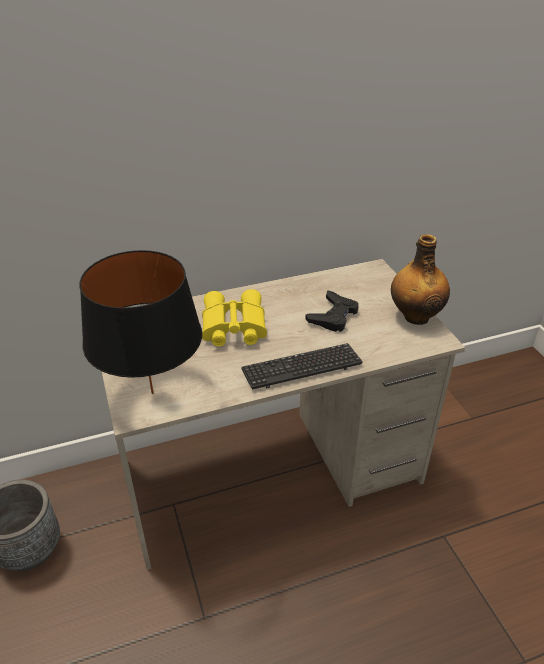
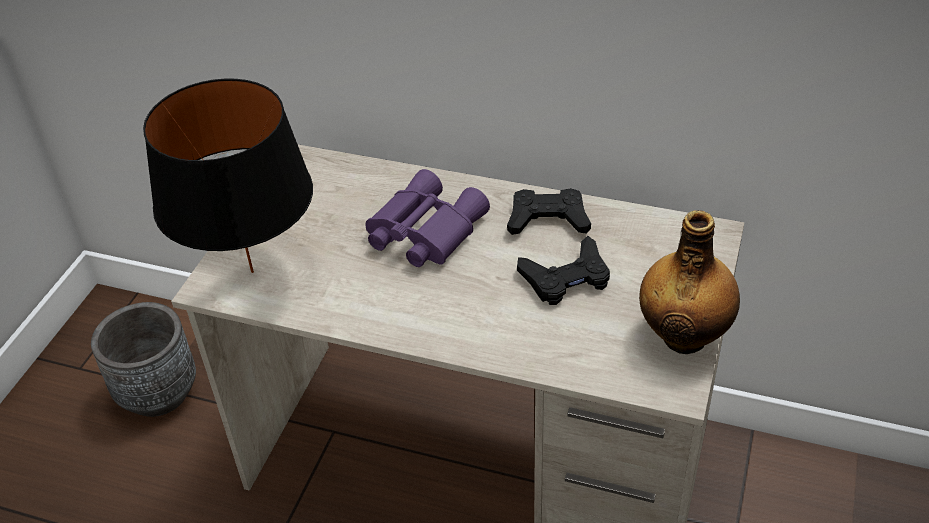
camera: 40 degrees right, 5 degrees up
(232, 327) = (422, 231): yellow binoculars -> purple binoculars
(292, 294) = (548, 219): none -> black game controller
(301, 367) = (445, 329): keyboard -> none

